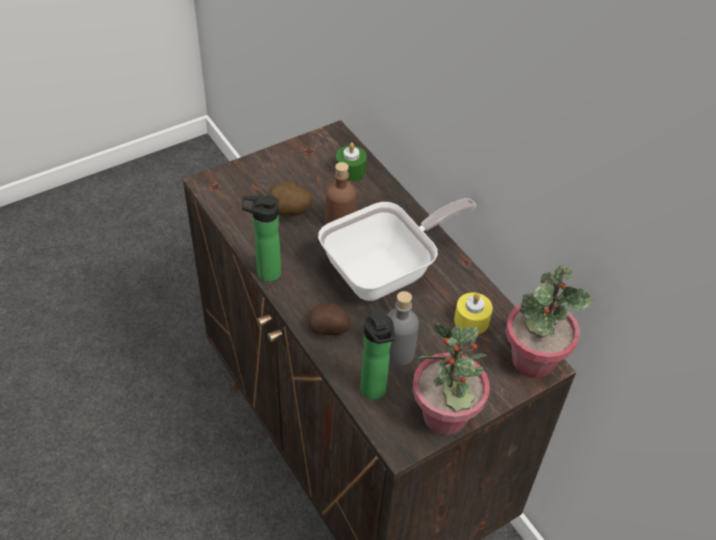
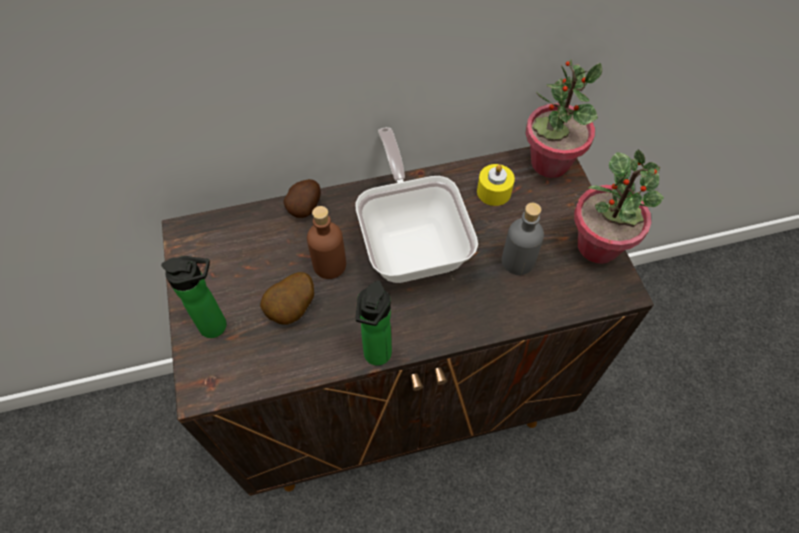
camera: 70 degrees left, 10 degrees up
(329, 329) = (473, 313): potato -> potato (305, 206)
(350, 171) = (251, 232): green candle -> none
(374, 392) = (561, 294): bottle -> bottle (217, 326)

